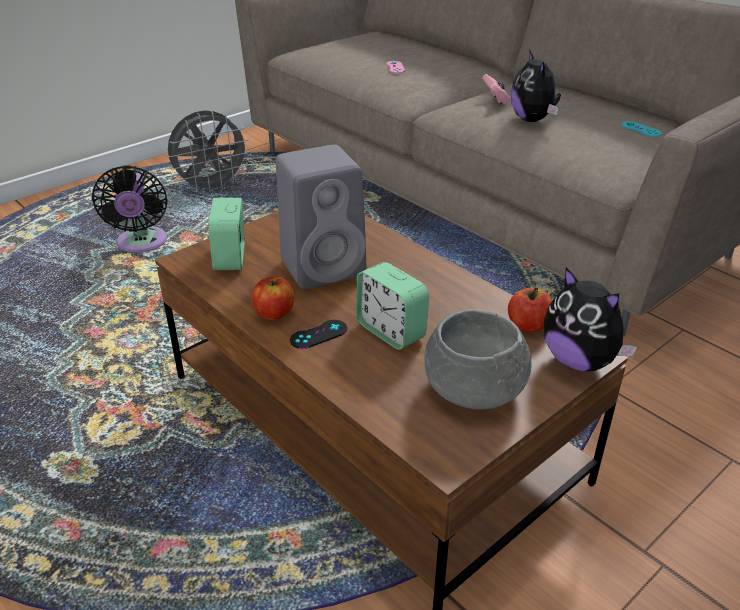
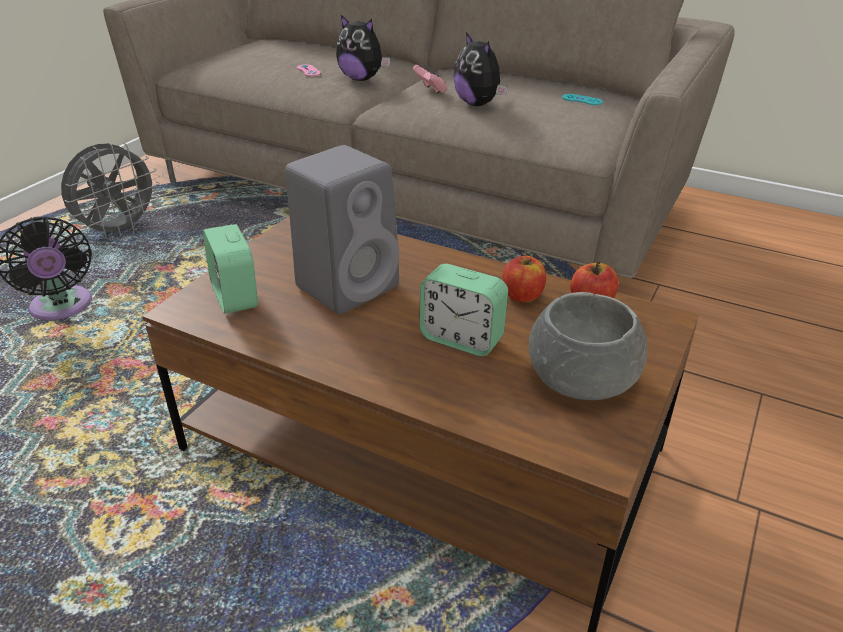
camera: 20 degrees left, 0 degrees up
(274, 313) = (323, 347): apple -> apple (522, 295)
(318, 334) = (387, 359): black game controller -> none
(579, 360) = (660, 327): plush toy -> plush toy (362, 79)

